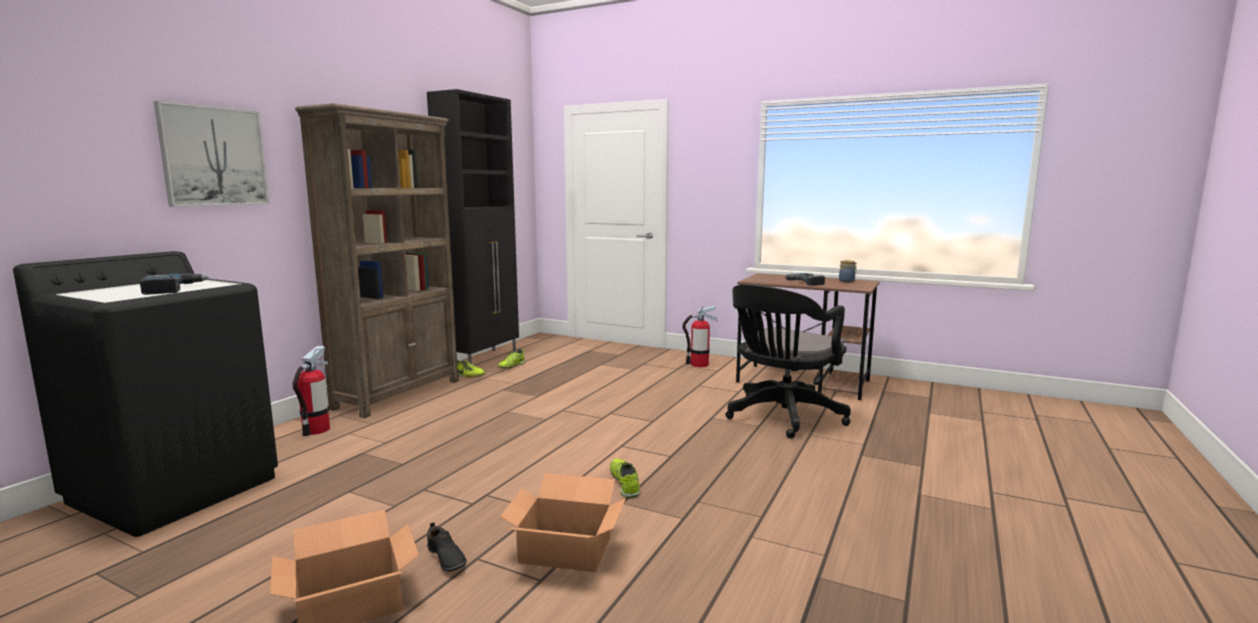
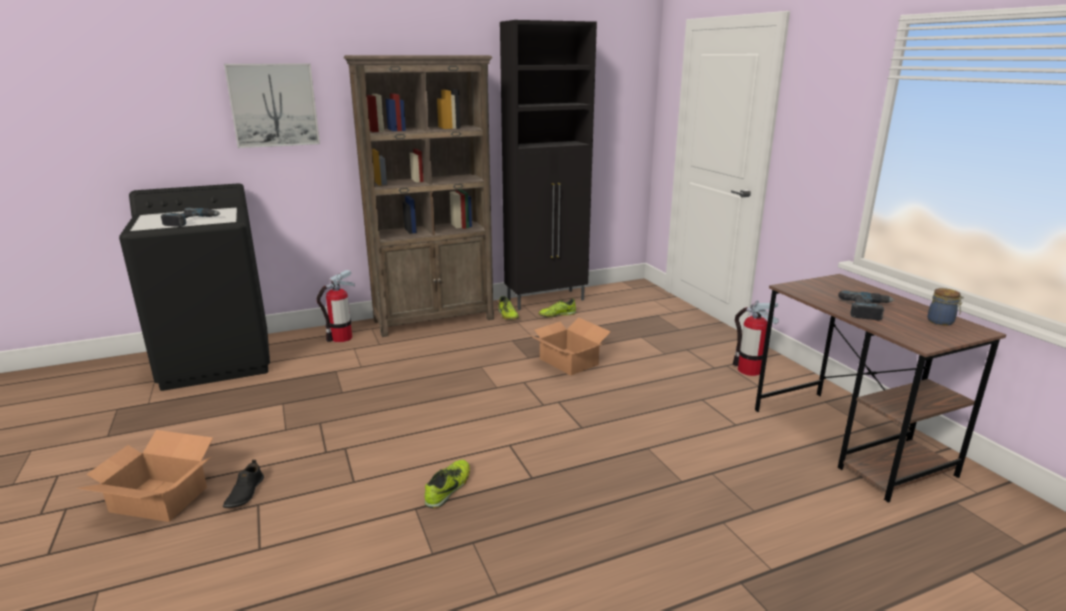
camera: 40 degrees right, 10 degrees up
(565, 549) = (312, 530): cardboard box -> cardboard box (568, 361)
(782, 417) = (728, 482): black office chair -> none

